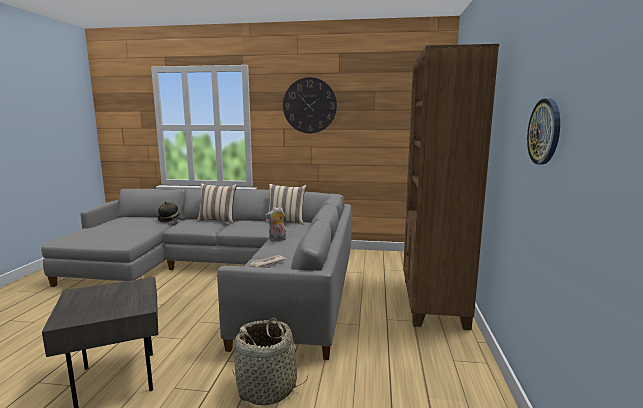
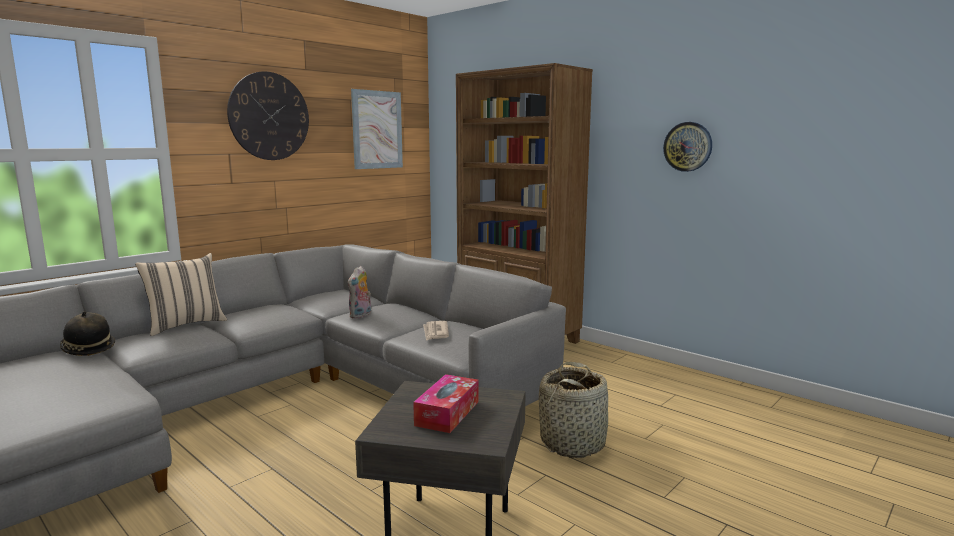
camera: 55 degrees left, 0 degrees up
(106, 300) = (447, 413): none -> tissue box
(286, 221) = (298, 298): beige pillow -> none
(396, 113) = (377, 130): none -> picture

